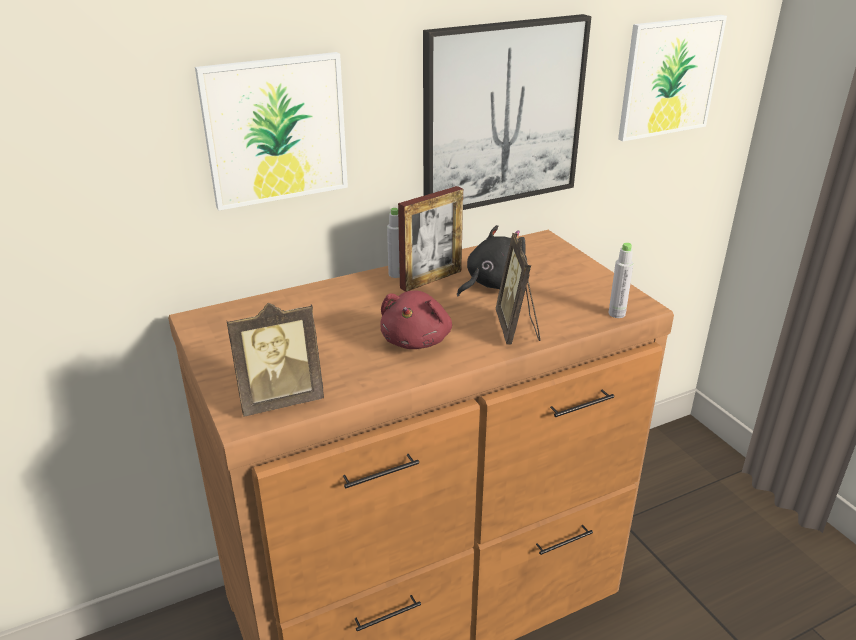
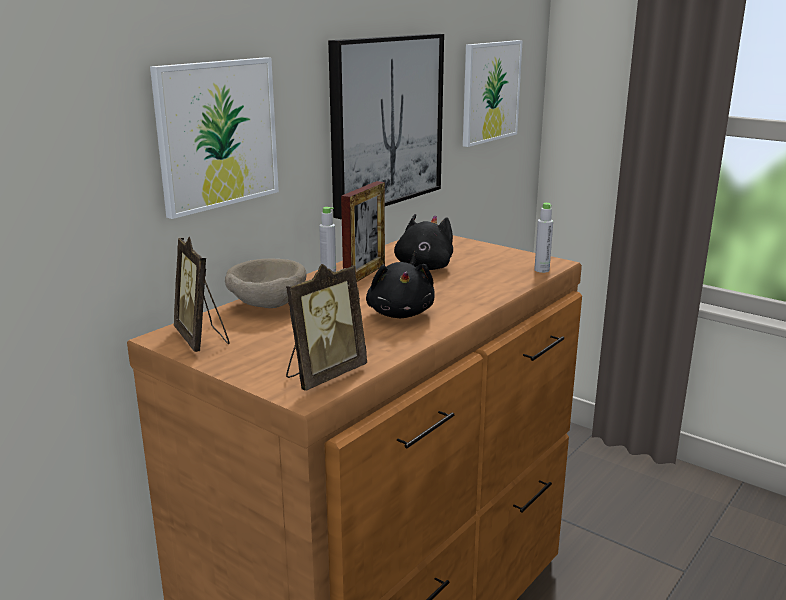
camera: 25 degrees left, 10 degrees down
(309, 300) = (266, 305): none -> beige bowl
(417, 340) = (400, 313): red plush toy -> black plush toy
(517, 329) = (476, 292): picture frame -> picture frame (202, 339)

